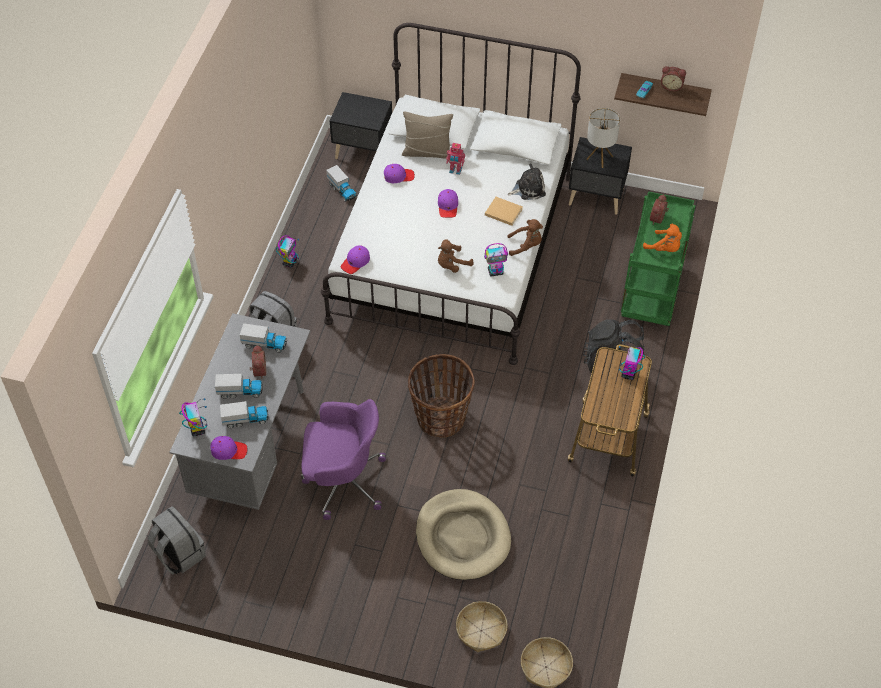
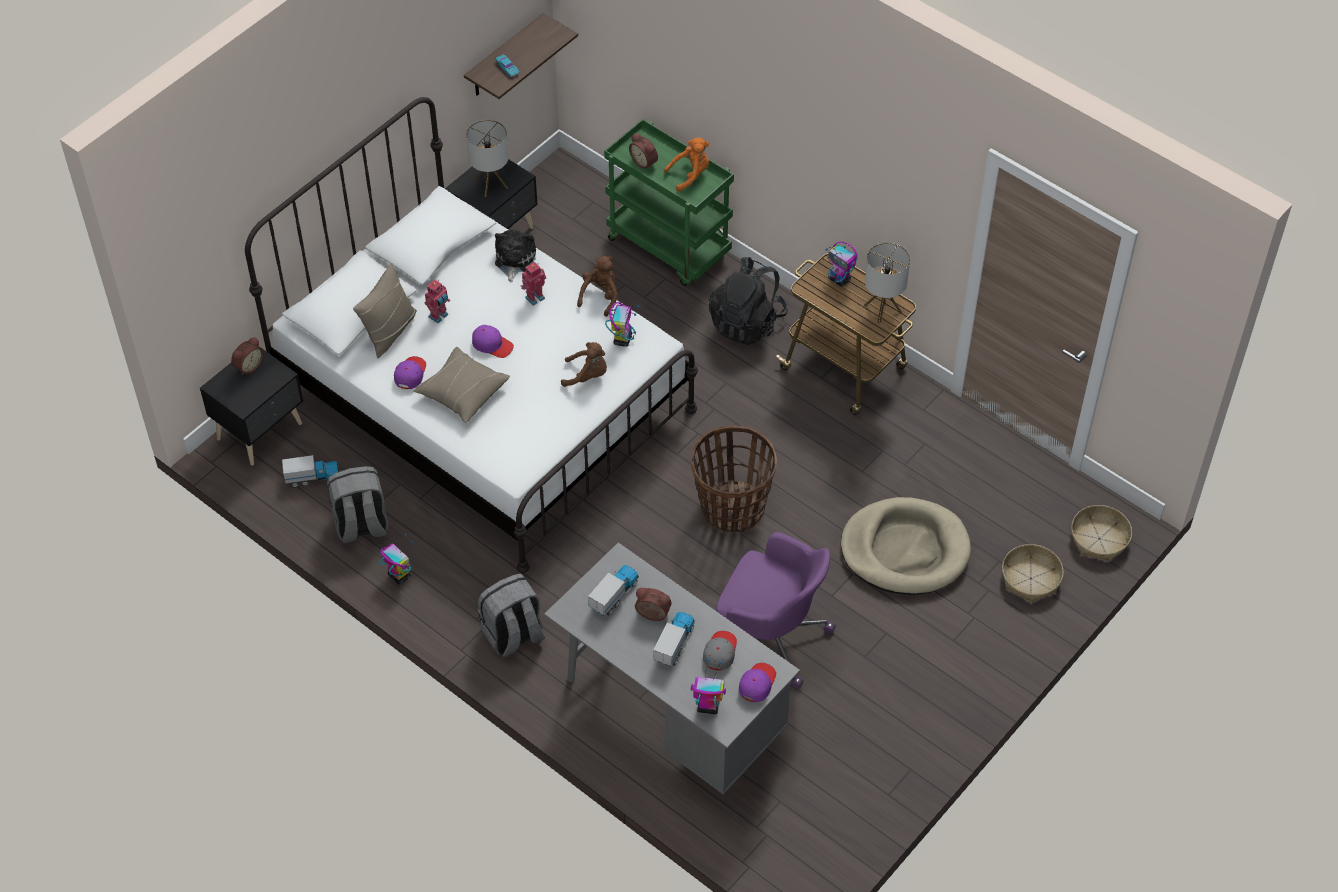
camera: 65 degrees left, 0 degrees up
(179, 554) = (789, 843): grey backpack -> grey backpack (361, 525)
(245, 419) = (720, 652): toy truck -> grey cap
(342, 480) = (770, 637): purple office chair -> purple office chair turned 90 degrees clockwise
(355, 262) = (526, 466): purple cap -> none
(399, 207) = (462, 392): none -> beige pillow
(452, 265) = (587, 375): brown plush toy -> brown plush toy turned 75 degrees counterclockwise
(502, 211) = (534, 297): beige book -> toy robot
(617, 410) = (882, 308): none -> table lamp
(671, 86) = (516, 42): alarm clock -> alarm clock (248, 365)

